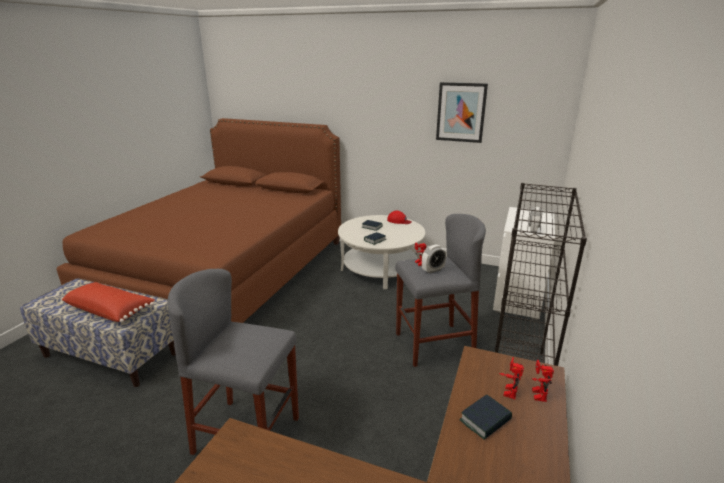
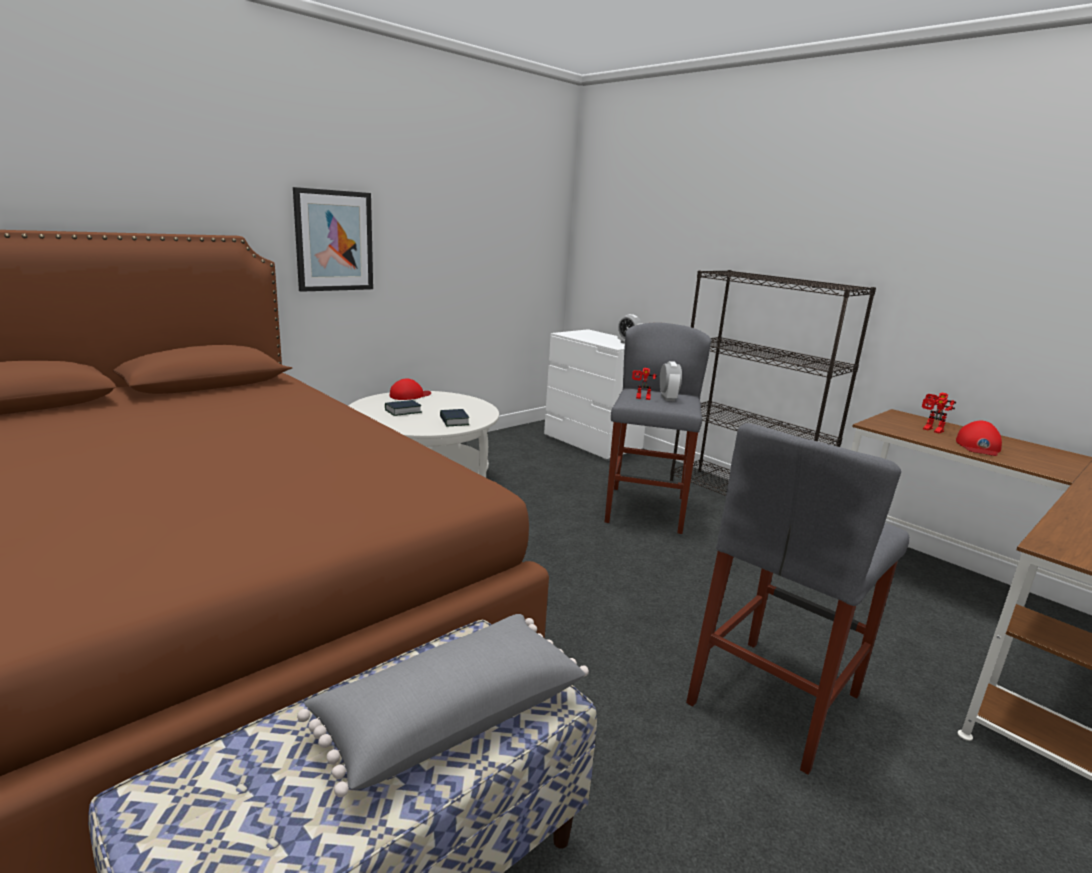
camera: 65 degrees left, 5 degrees down
(110, 310) = (450, 716): red pillow -> grey pillow
(461, 112) = (462, 209): picture -> picture (334, 241)
(485, 420) = (978, 446): book -> red cap

